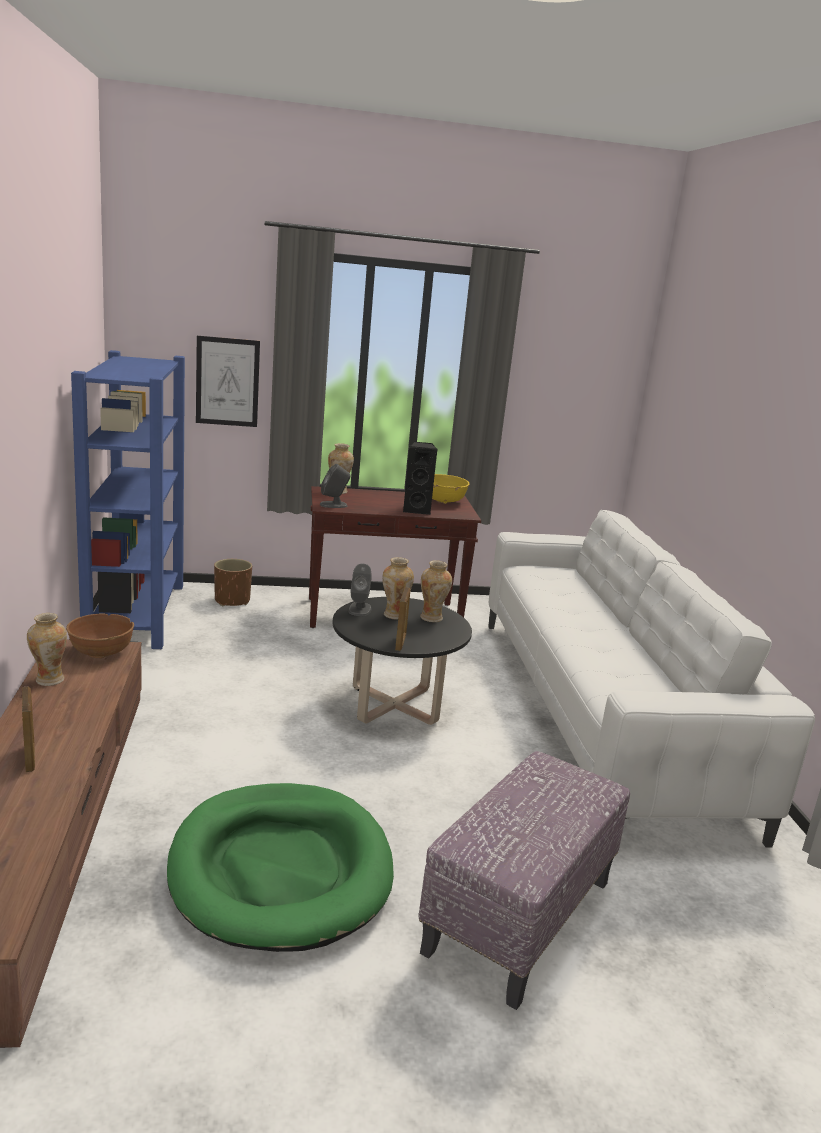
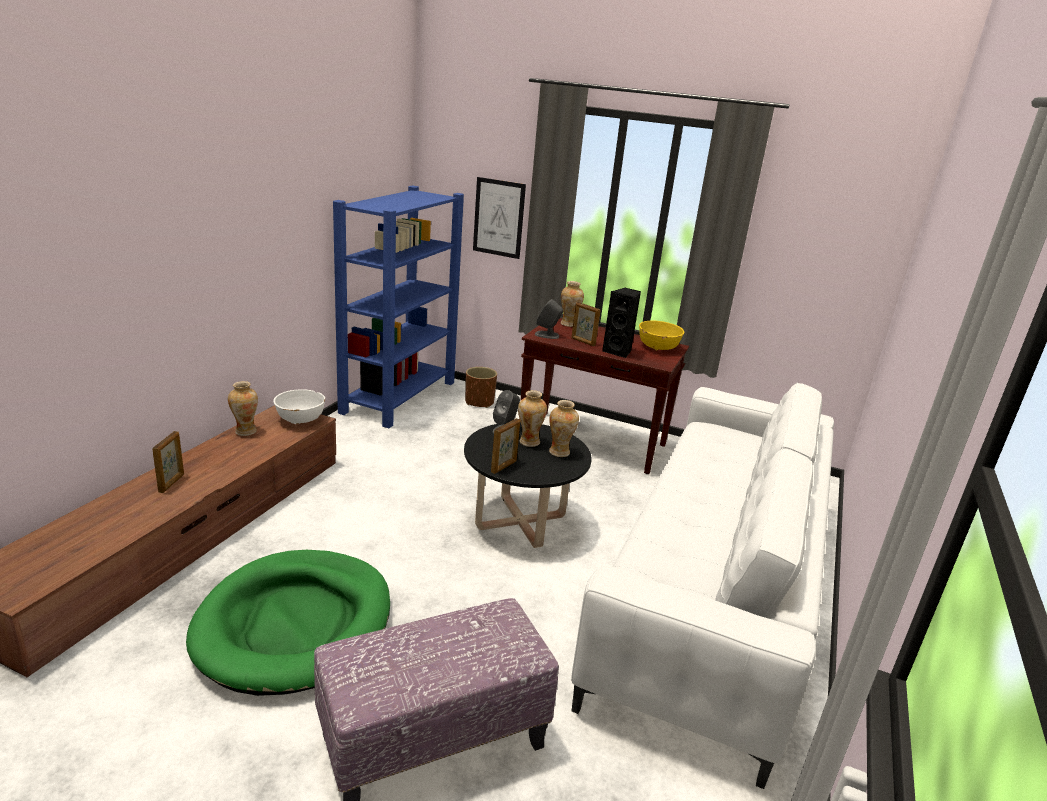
camera: 30 degrees right, 5 degrees up
(101, 652) = (300, 419): brown bowl -> white bowl
(374, 506) = (583, 342): none -> picture frame

